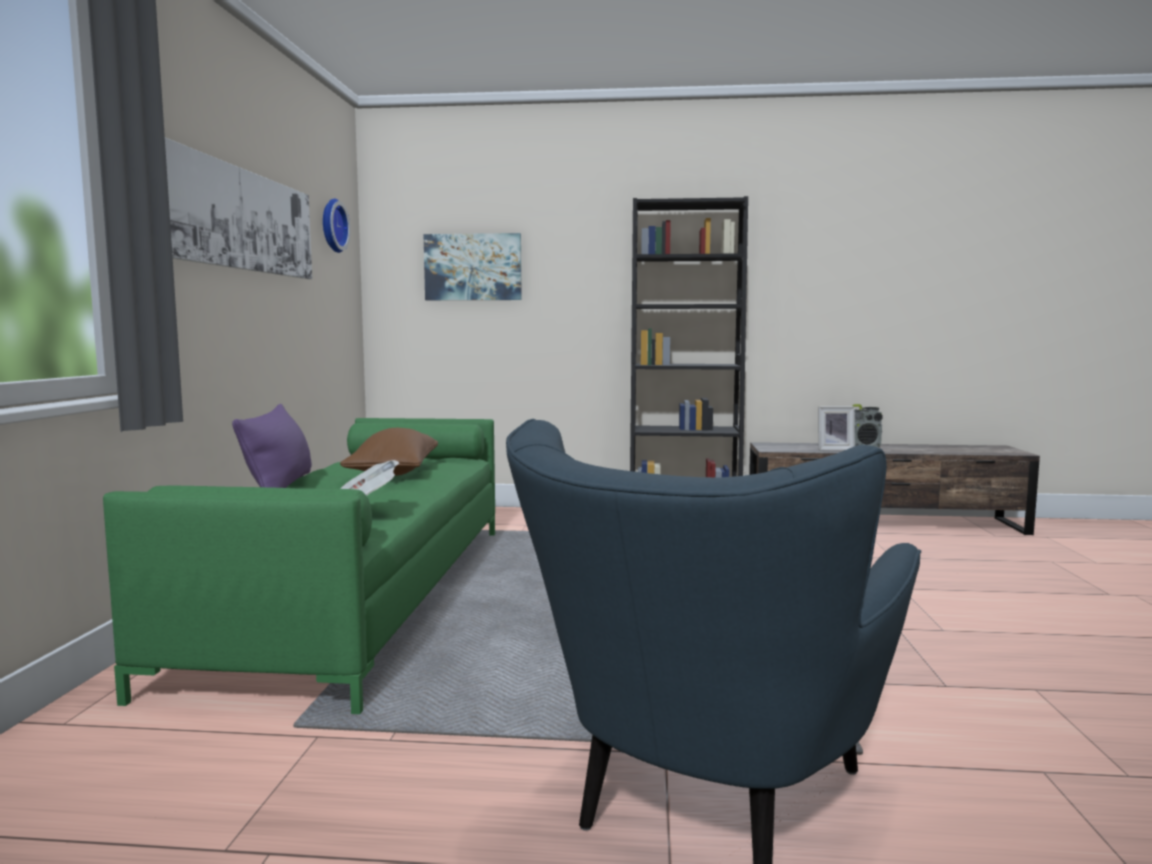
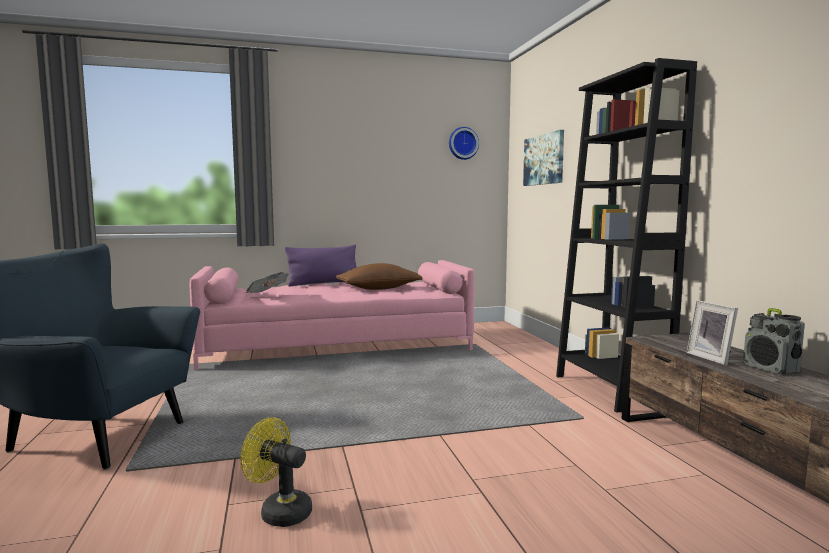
camera: 70 degrees right, 0 degrees up
(241, 220) = (355, 152): picture -> none
(361, 594) = (338, 347): green sofa -> pink sofa
(955, 661) = (279, 511): none -> yellow fan

